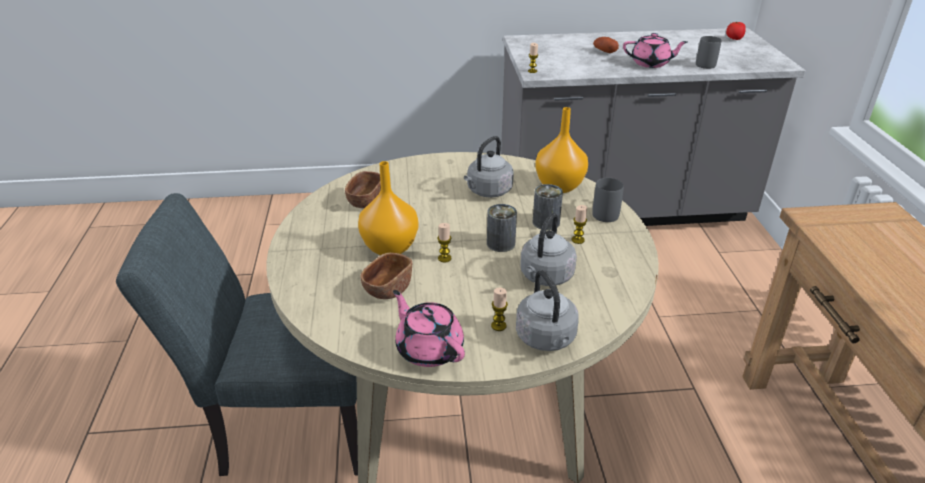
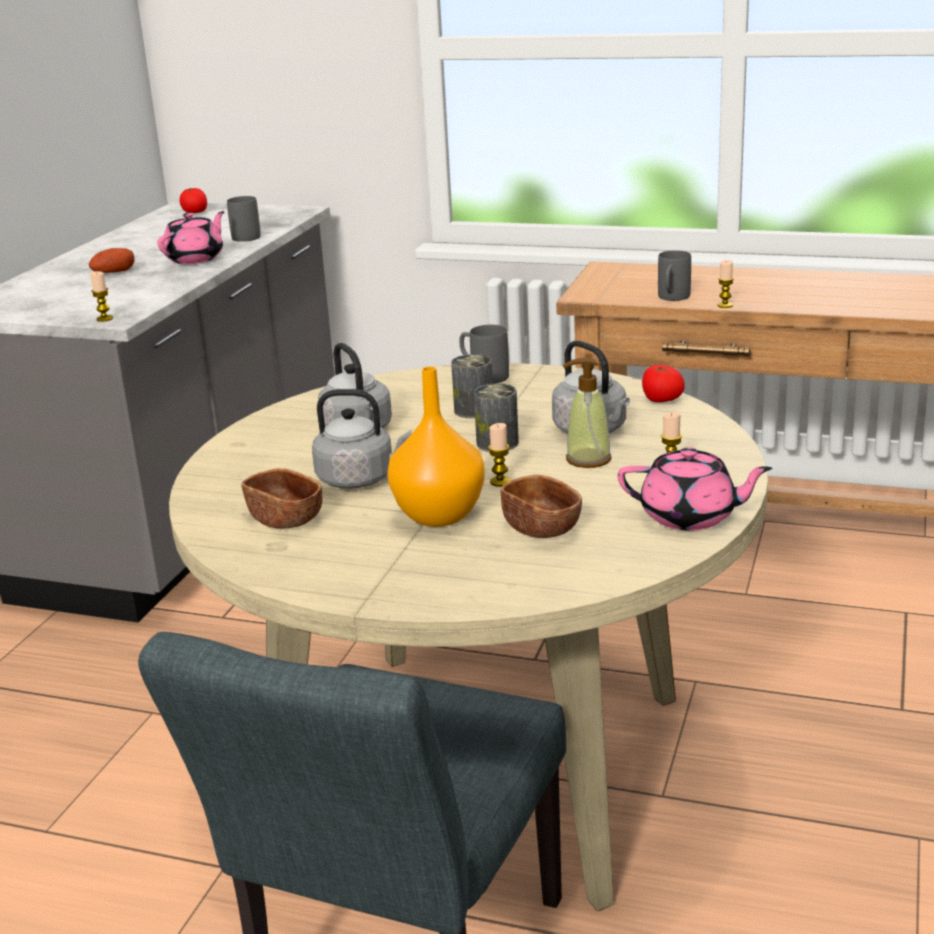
camera: 65 degrees left, 10 degrees down
(429, 349) = (690, 516): pink teapot -> pink teapot turned 150 degrees counterclockwise
(496, 285) = (588, 459): none -> soap dispenser
(547, 339) = (712, 449): grey kettle -> grey kettle (360, 479)
(559, 185) = (393, 388): orange vase -> none
(578, 240) = (530, 400): candle -> candle (725, 305)
(622, 297) = (661, 400): none -> tomato
(853, 260) = (672, 298): none -> grey mug

